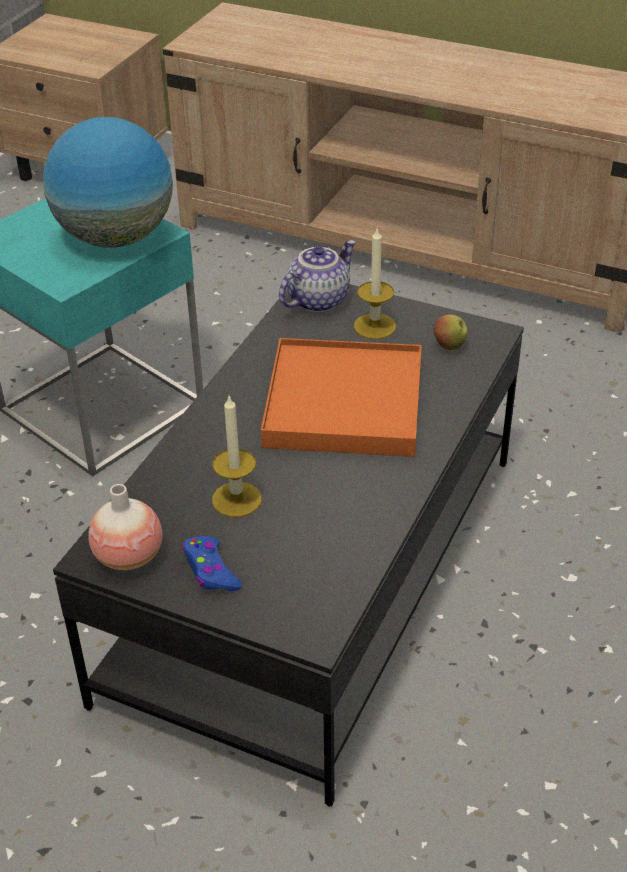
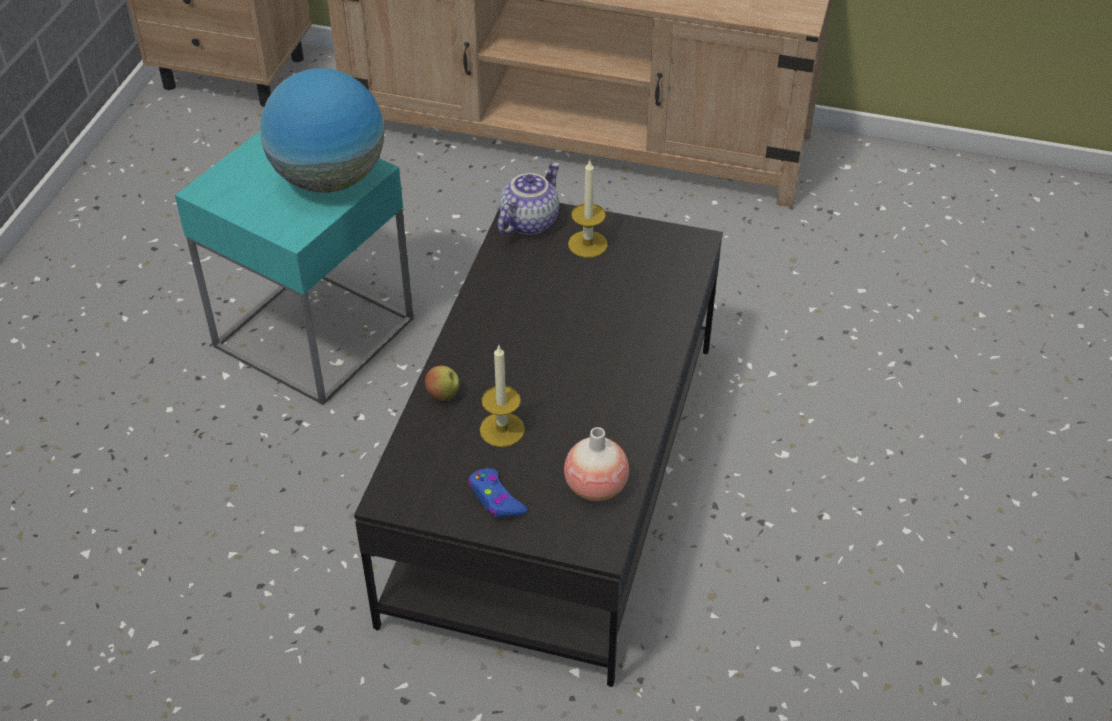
camera: 10 degrees left, 5 degrees up
(129, 556) = (419, 494): vase -> vase (595, 486)
(343, 403) = (576, 325): orange tray -> none
(449, 346) = (660, 258): apple -> apple (443, 395)

